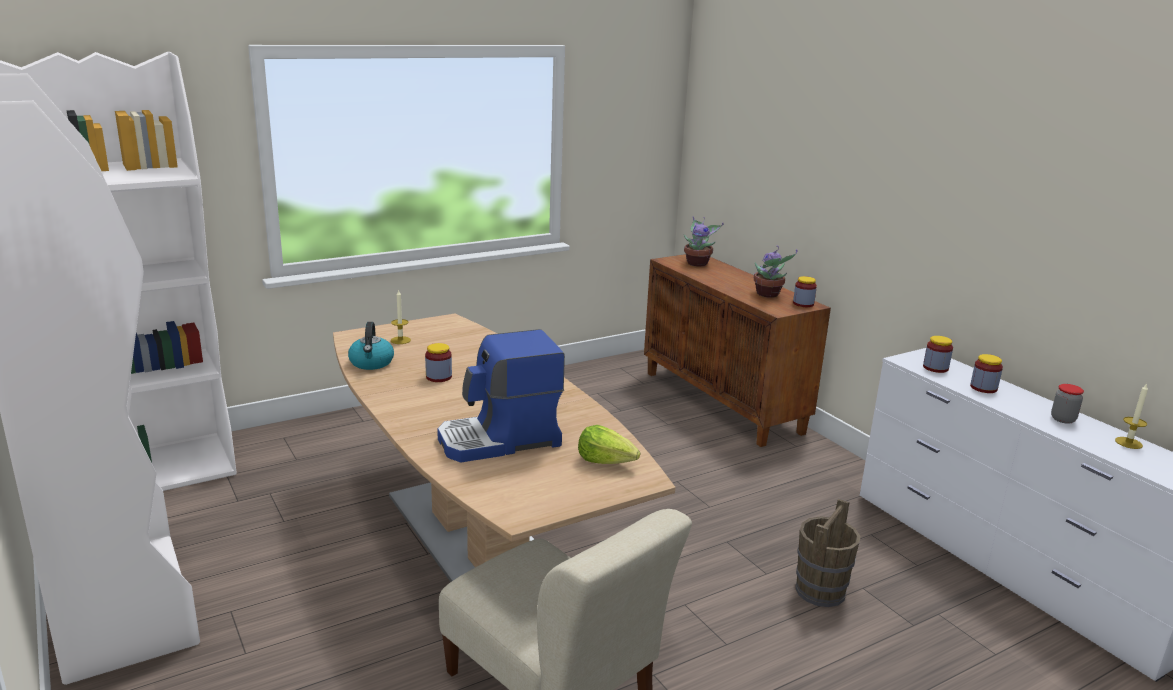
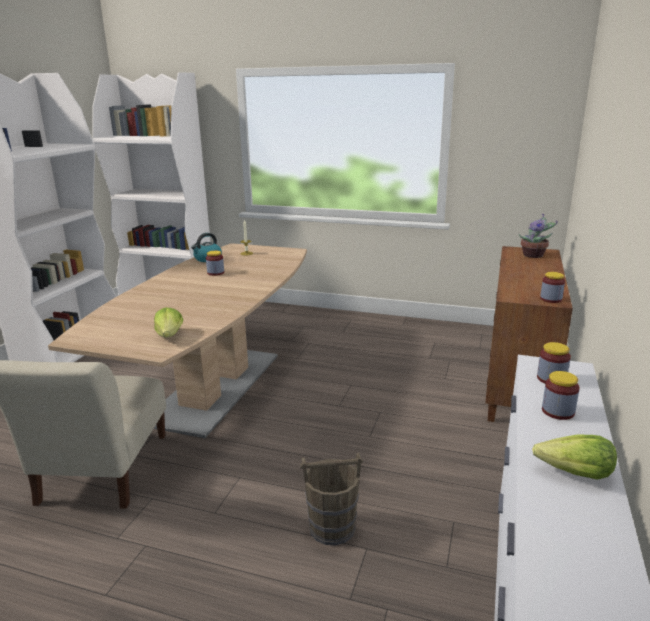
camera: 50 degrees right, 0 degrees up
(500, 440) = (158, 307): coffee machine -> none
(768, 294) = (536, 286): potted plant -> none
(1063, 419) = (575, 473): jar -> lettuce
(1128, 443) = (601, 534): candle -> none

